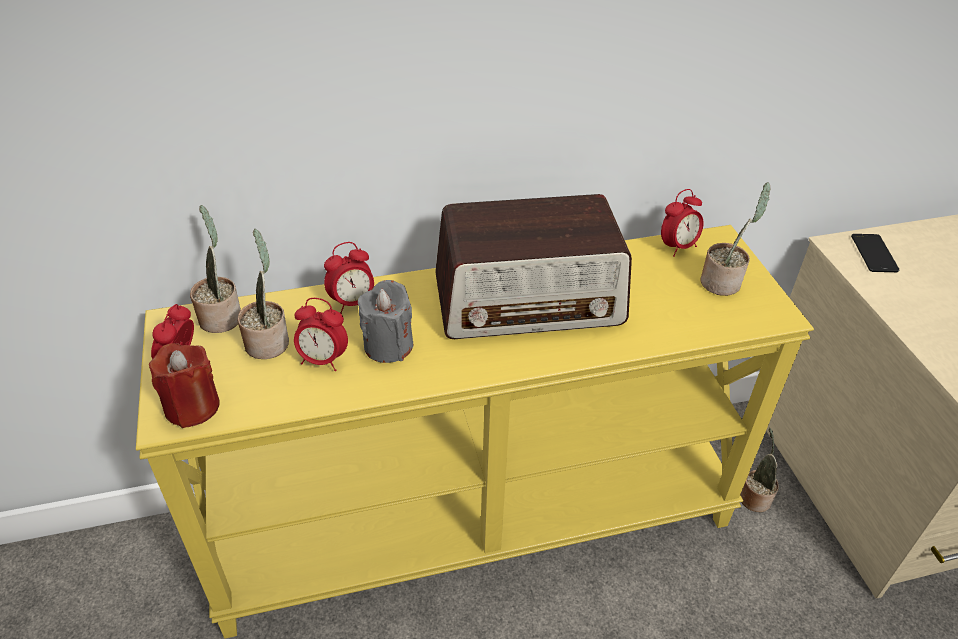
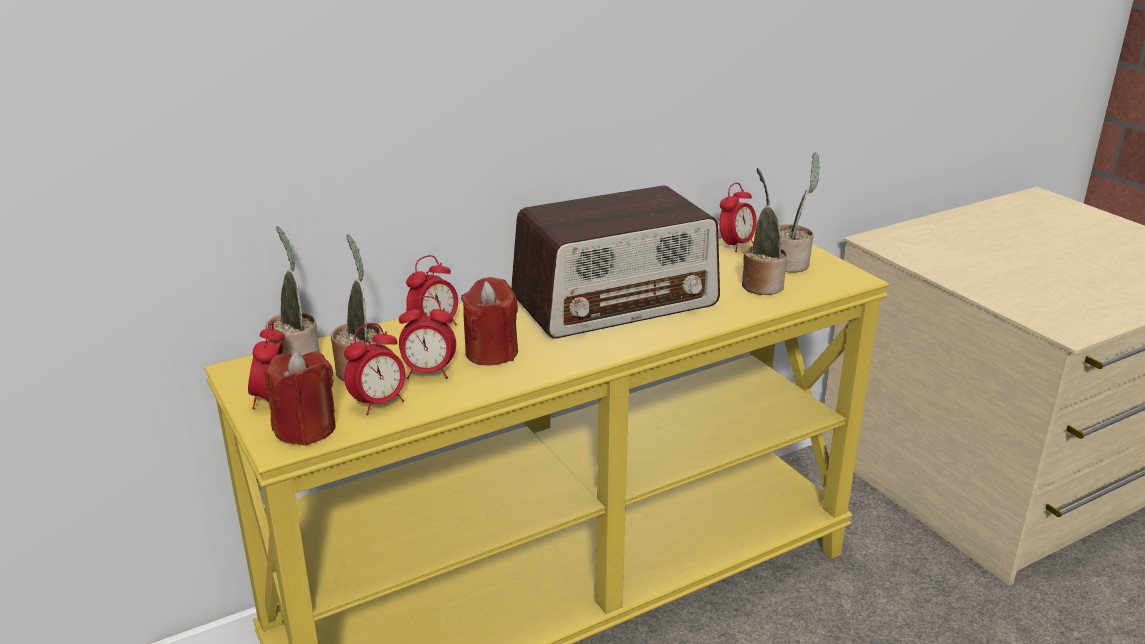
camera: 15 degrees left, 15 degrees down
(265, 389) = (379, 403): none -> alarm clock
(388, 345) = (491, 352): grey candle -> red candle
(754, 497) = (856, 524): potted plant -> potted plant (761, 284)
(874, 253) = (908, 240): phone -> none

